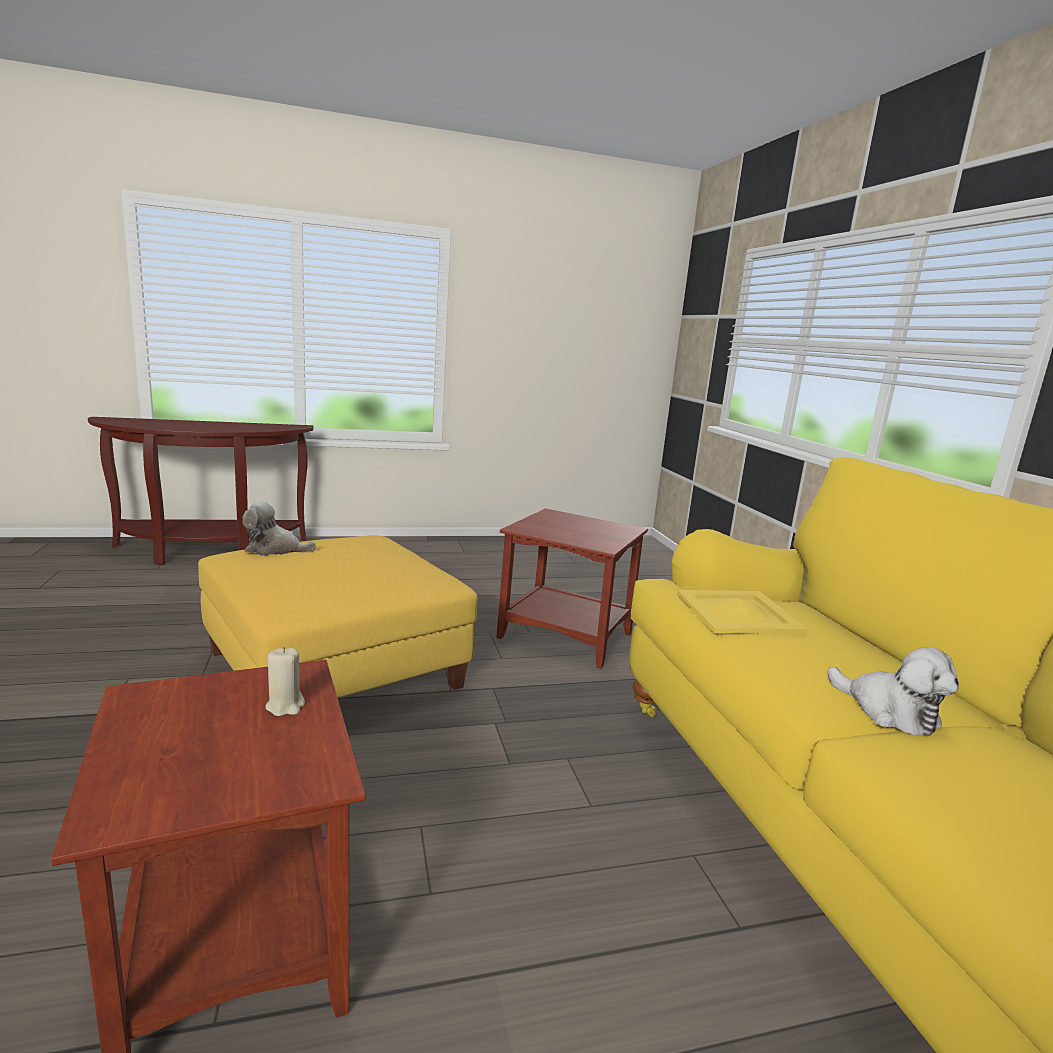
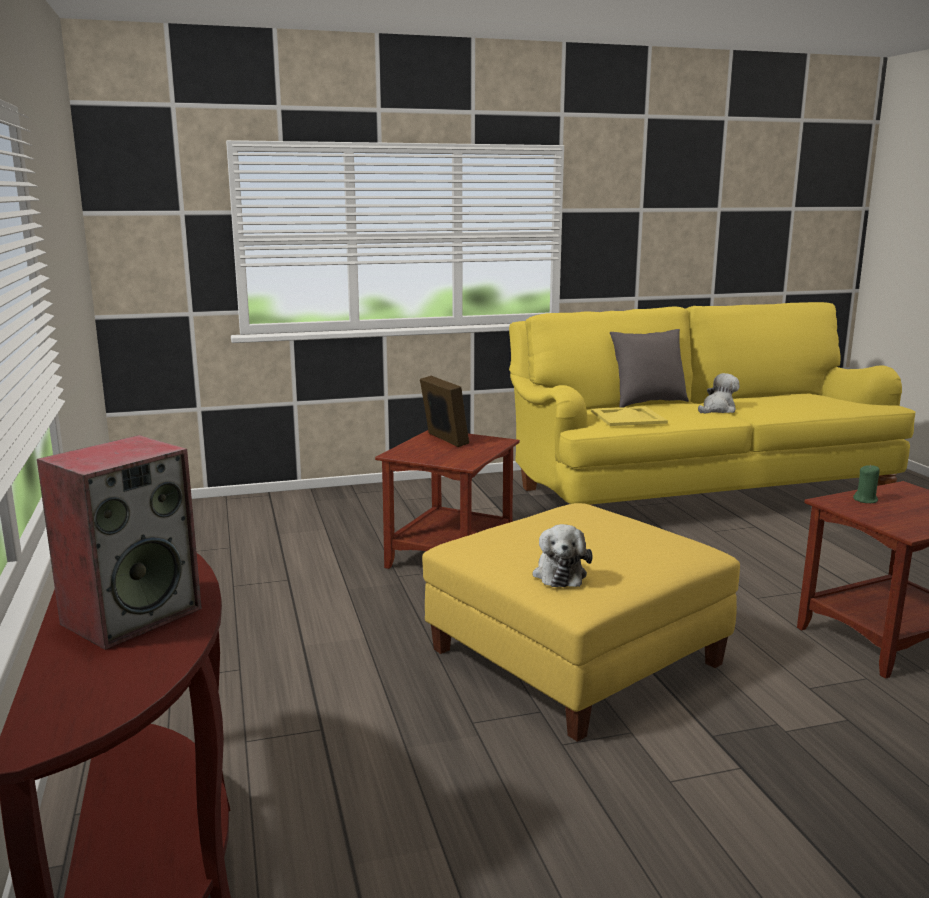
camera: 90 degrees left, 0 degrees up
(190, 425) = (132, 615): none -> speaker
(285, 706) = (865, 500): beige candle -> green candle
(603, 529) = (444, 440): none -> picture frame
(887, 653) = (647, 403): none -> grey pillow

